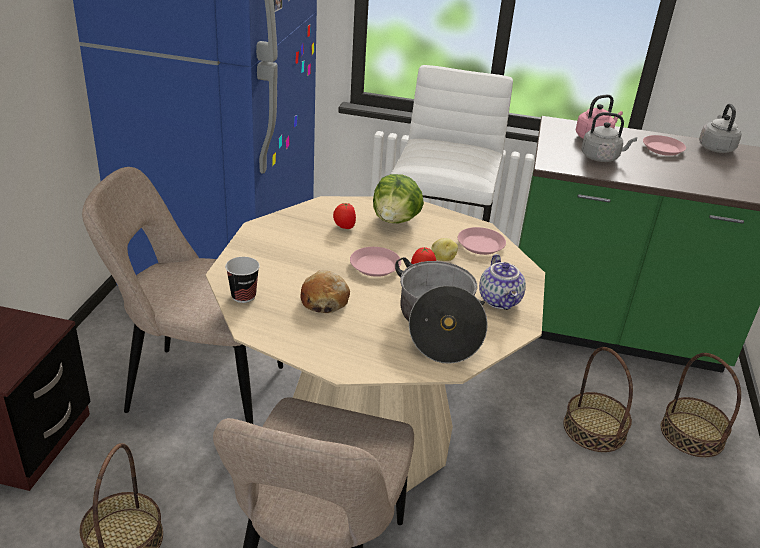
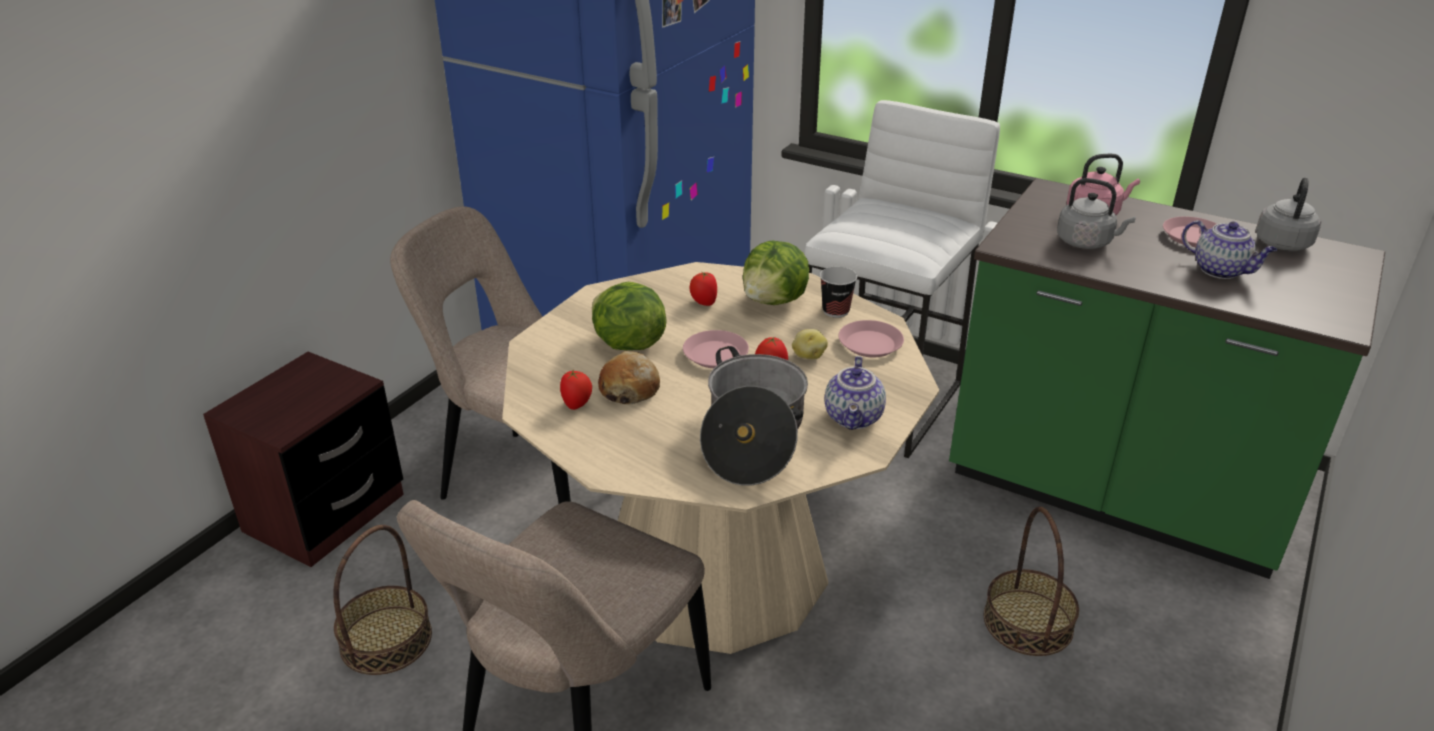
camera: 20 degrees right, 0 degrees up
(243, 296) = (538, 371): cup -> cup (836, 311)
(290, 318) = (577, 405): none -> tomato
(303, 265) = (627, 344): none -> lettuce
(692, 434) = (1175, 656): basket -> none
(693, 169) = (1221, 270): none -> teapot

